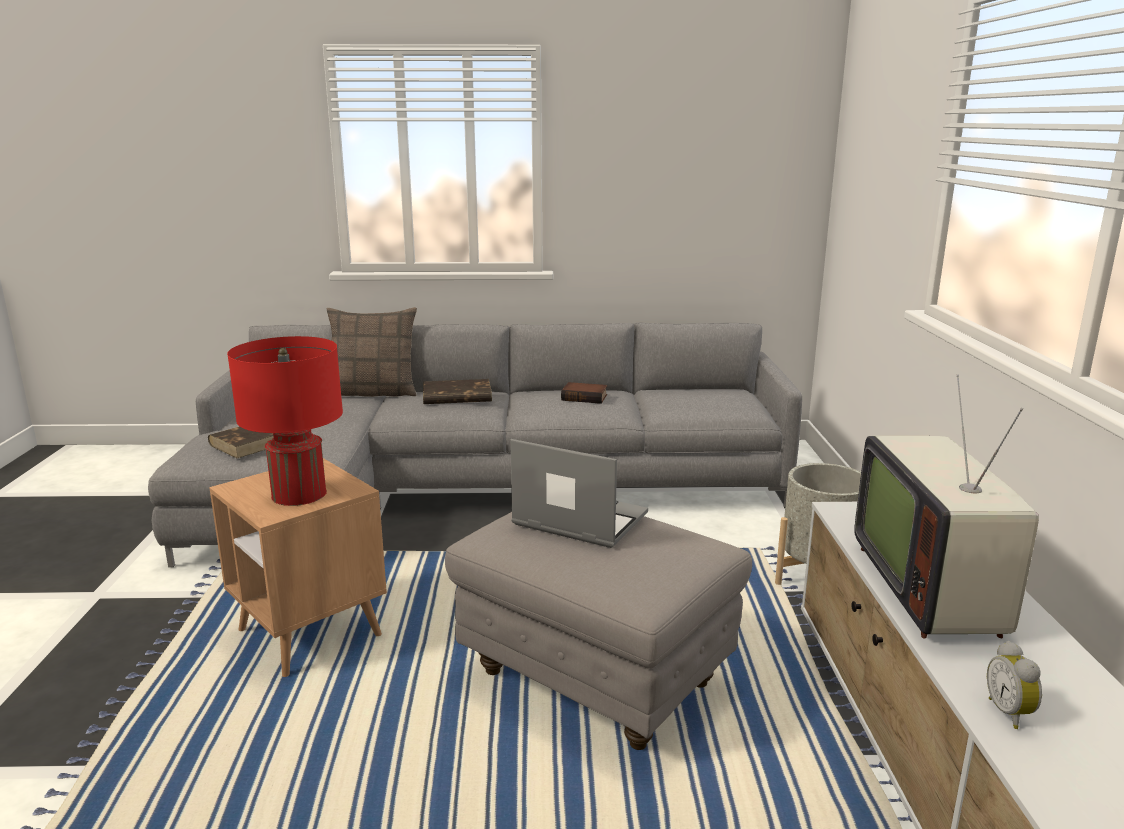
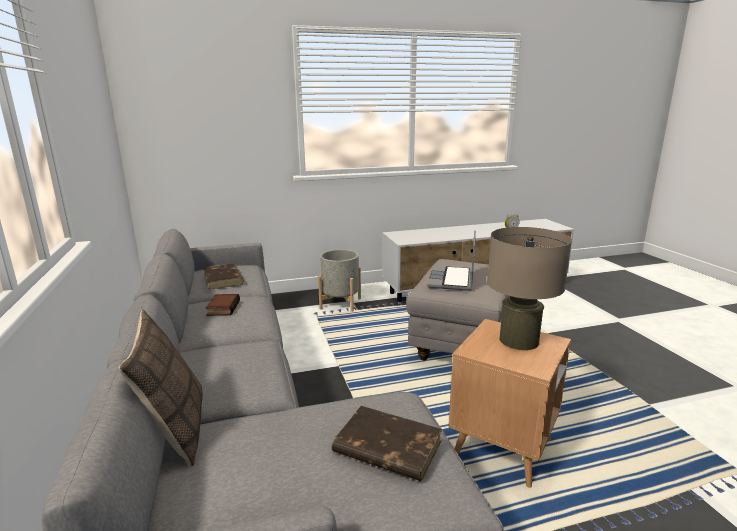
camera: 105 degrees left, 0 degrees up
(299, 494) = (519, 340): red table lamp -> beige table lamp
(456, 396) = (219, 361): brown book -> brown book (223, 279)
(933, 587) = (453, 234): television -> none

